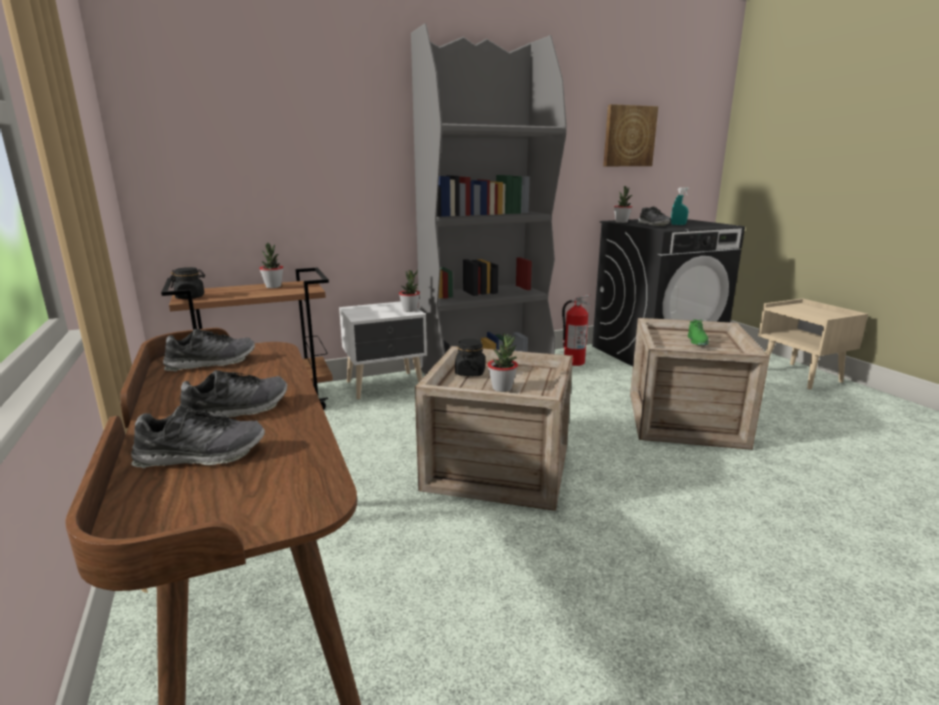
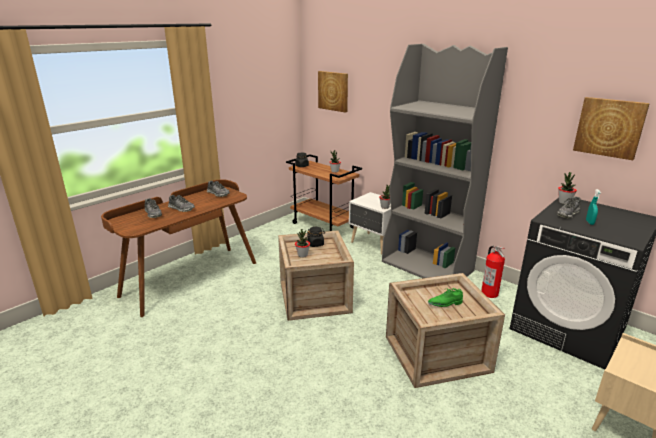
camera: 65 degrees right, 5 degrees up
(214, 128) = (333, 91): none -> picture

